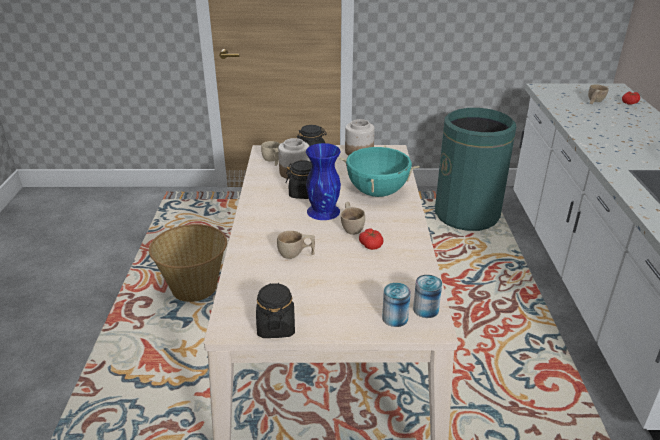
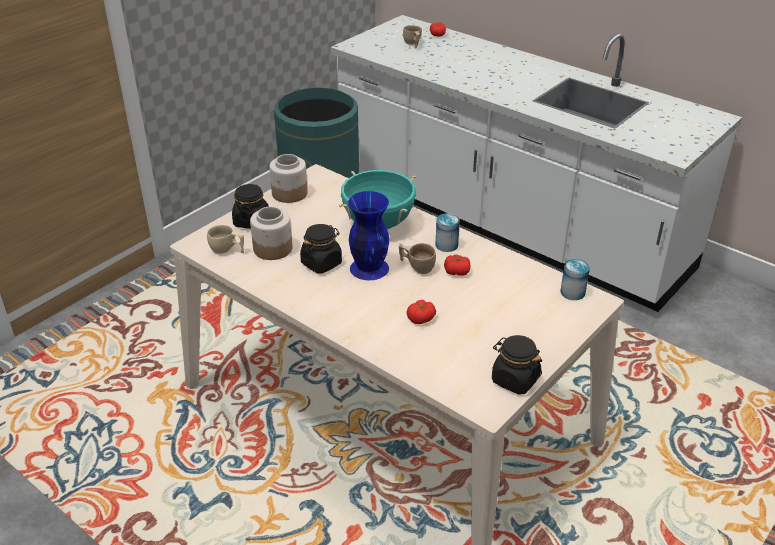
camera: 50 degrees left, 5 degrees up
(194, 287) = (173, 464): basket -> none
(296, 254) = (421, 318): beige cup -> tomato
(395, 318) = (567, 312): can -> can (446, 245)

